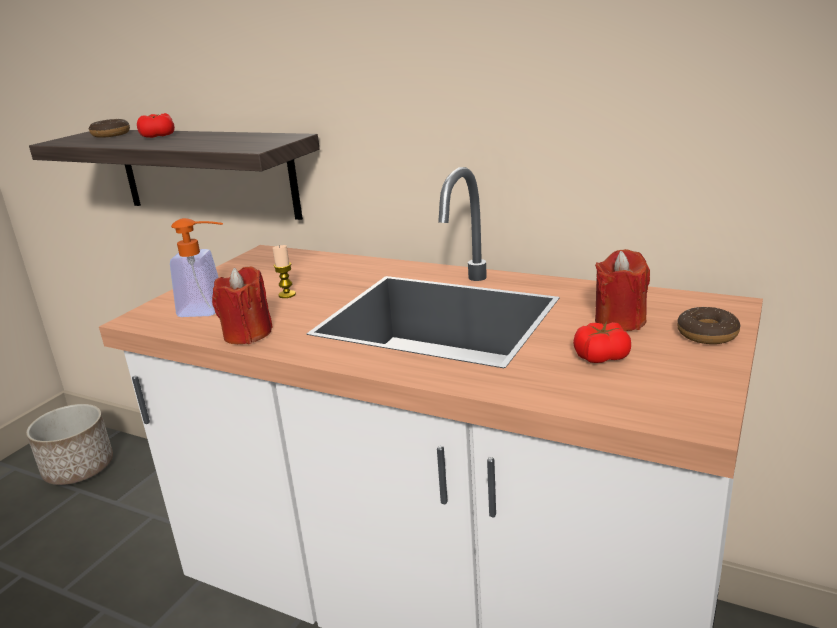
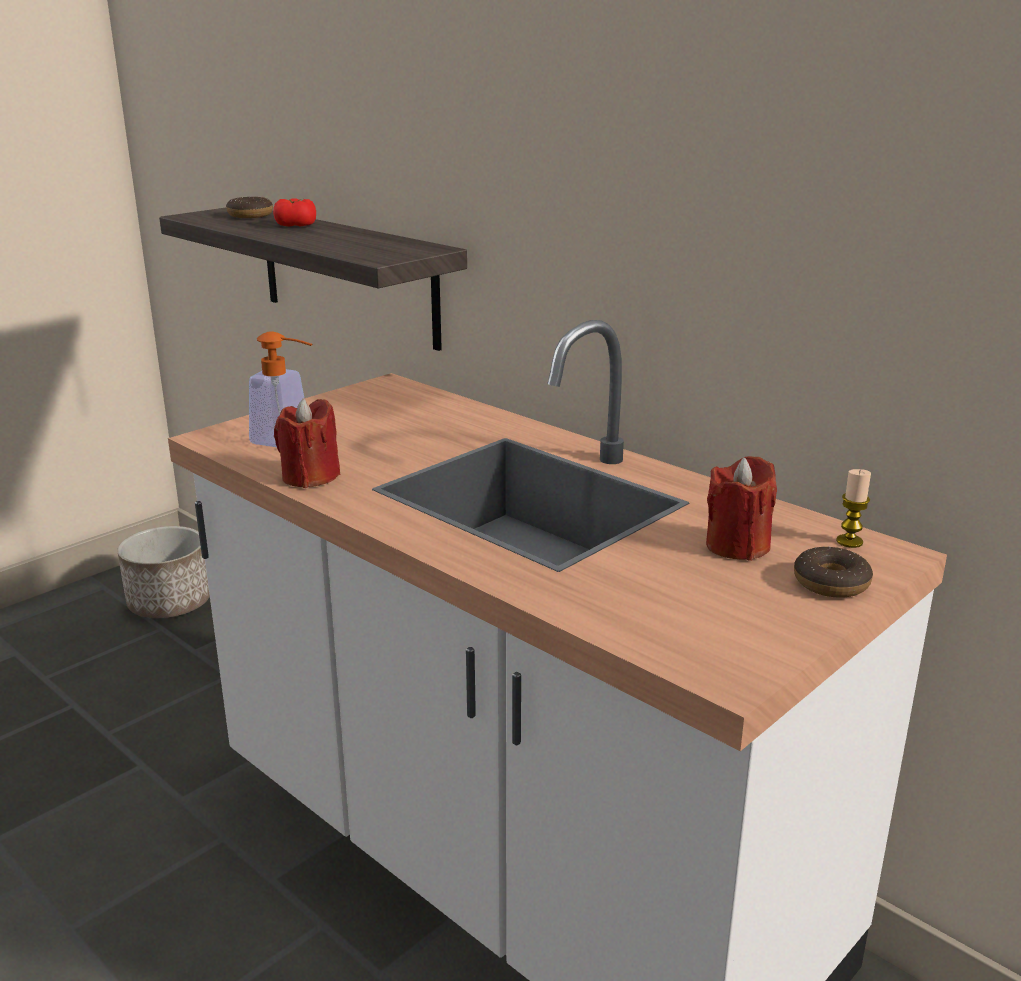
camera: 15 degrees right, 0 degrees up
(287, 295) = (380, 439): candle -> candle (849, 541)
(601, 356) = (678, 582): tomato -> none

